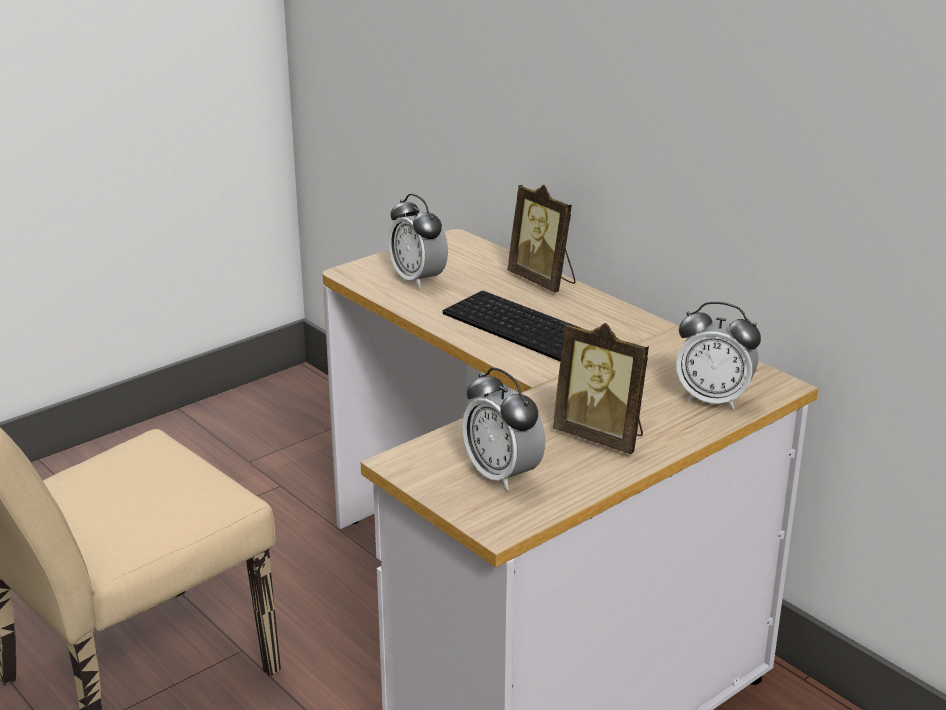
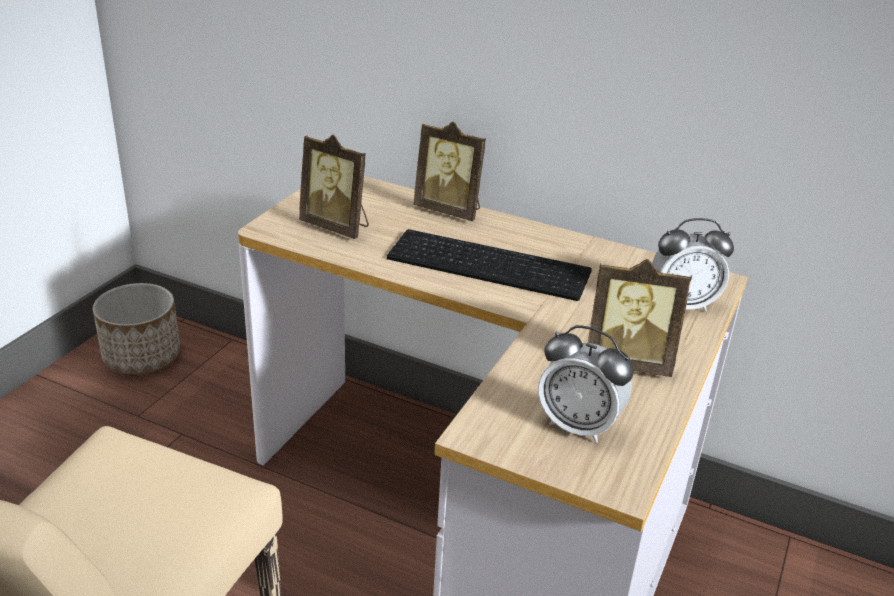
camera: 25 degrees left, 5 degrees up
(280, 410) = (141, 357): none -> planter
(418, 279) = (337, 226): alarm clock -> picture frame

